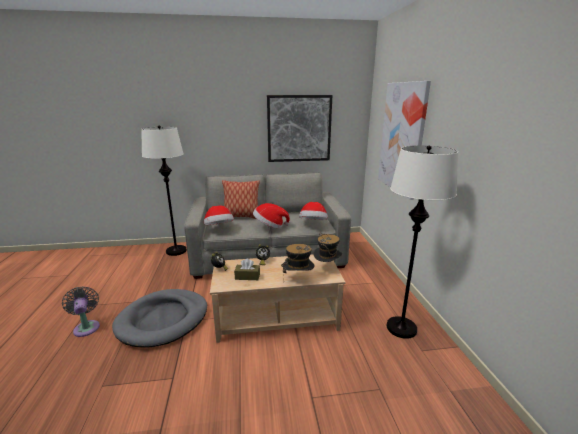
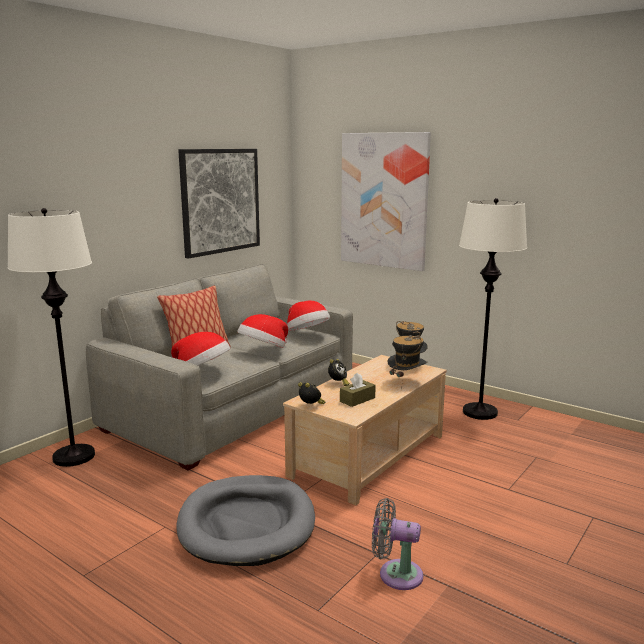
camera: 45 degrees left, 5 degrees down
(86, 327) = (147, 592): grey fan -> grey fan (396, 574)

